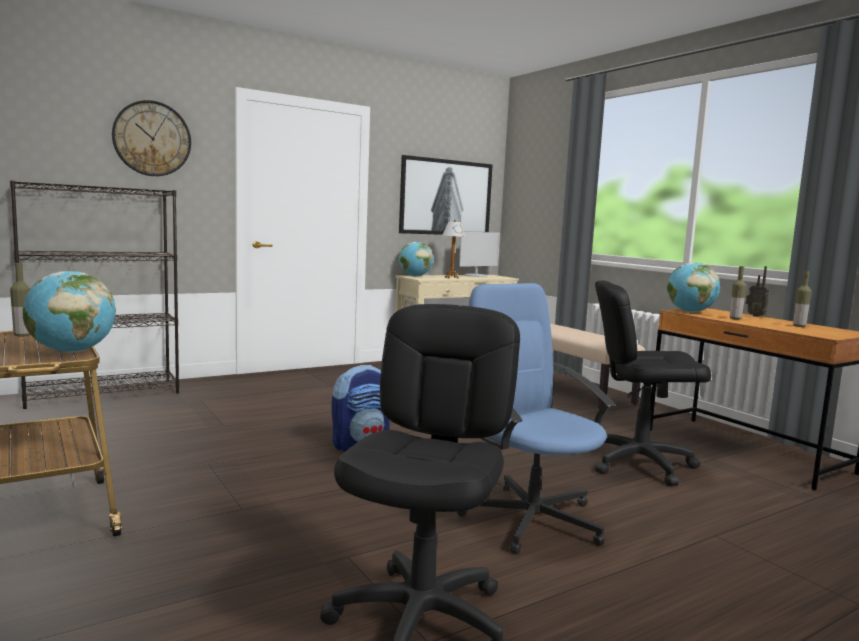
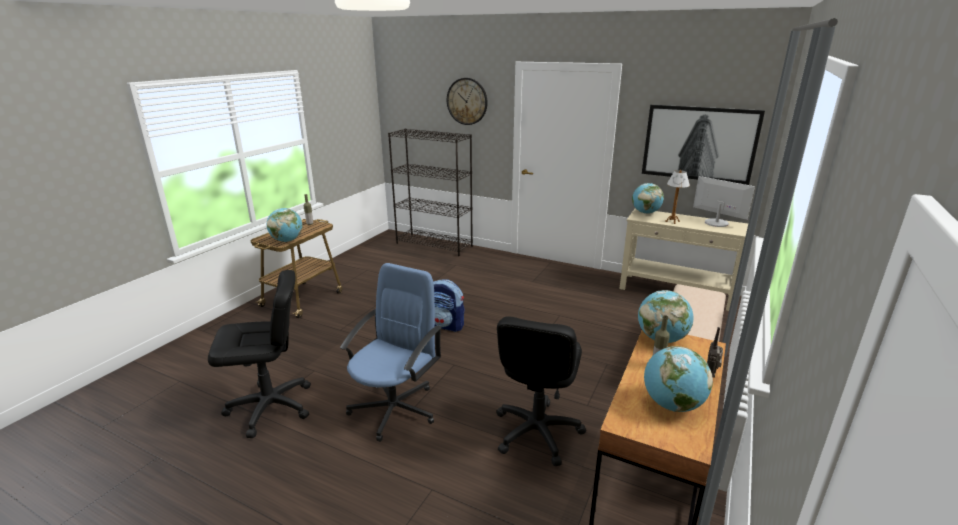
camera: 60 degrees right, 15 degrees up
(476, 276) = (716, 223): monitor -> monitor turned 150 degrees counterclockwise
(638, 463) = (536, 432): black office chair -> black office chair turned 135 degrees counterclockwise
(799, 326) = (672, 405): bottle -> globe

